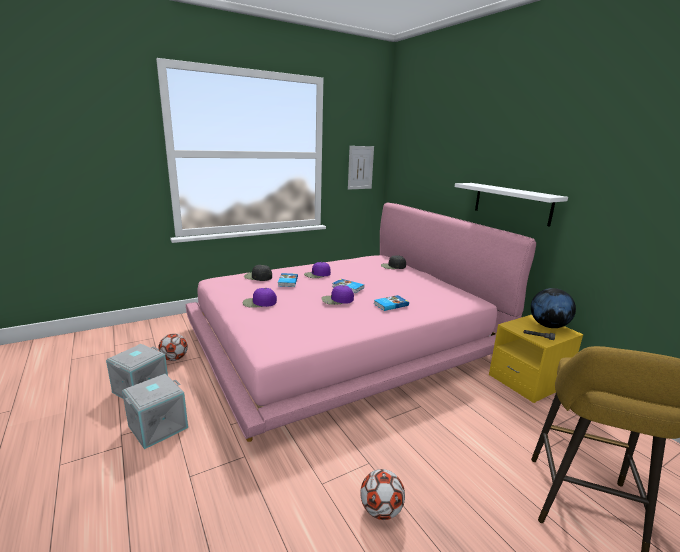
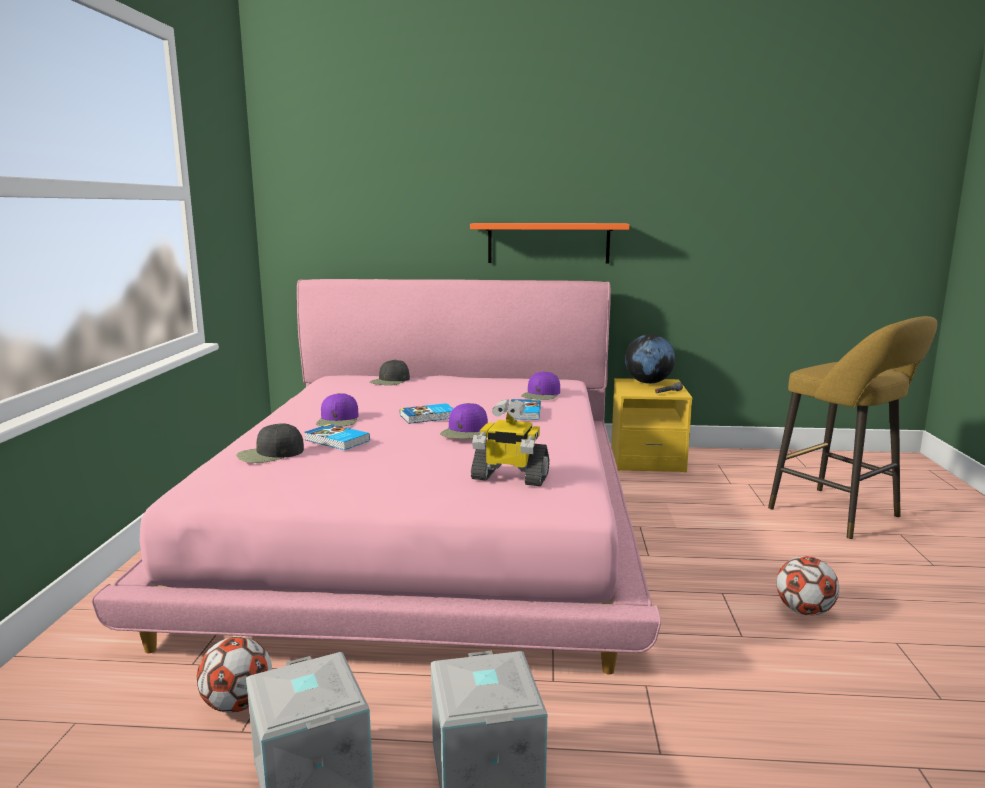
camera: 55 degrees left, 5 degrees down
(259, 302) = (387, 477): purple cap -> purple cap (541, 394)
(286, 325) = (509, 477): none -> toy robot
(360, 167) = (233, 219): picture -> none
(512, 203) = (548, 243): white shelf -> orange shelf

